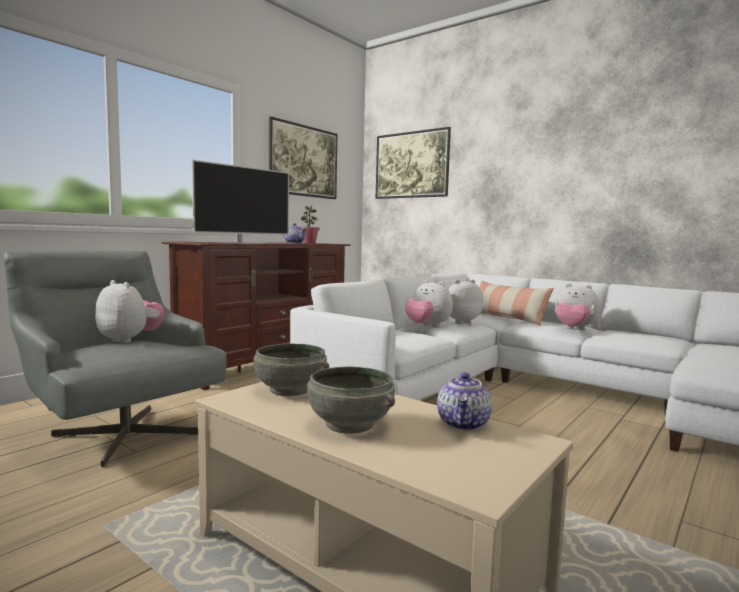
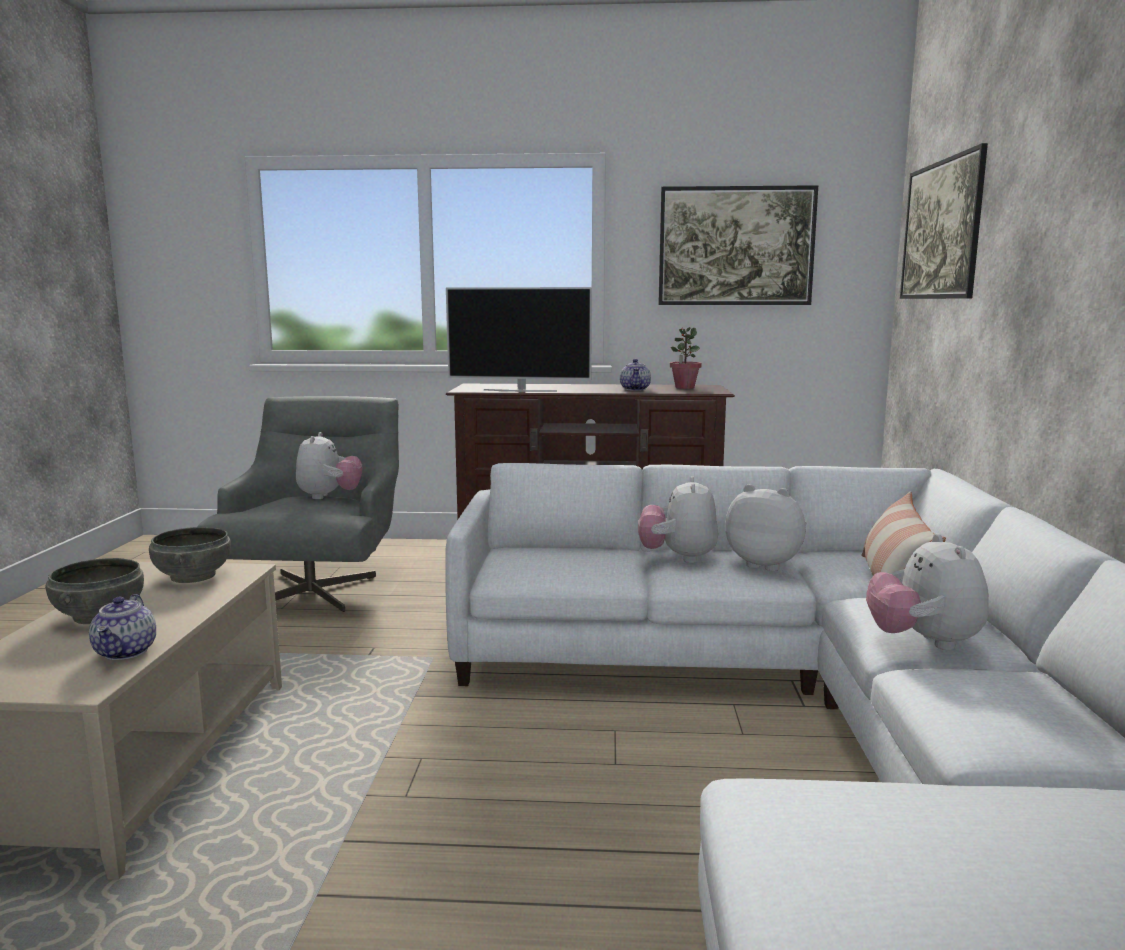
camera: 55 degrees right, 5 degrees up
(464, 424) = (126, 652): teapot -> teapot turned 75 degrees counterclockwise

